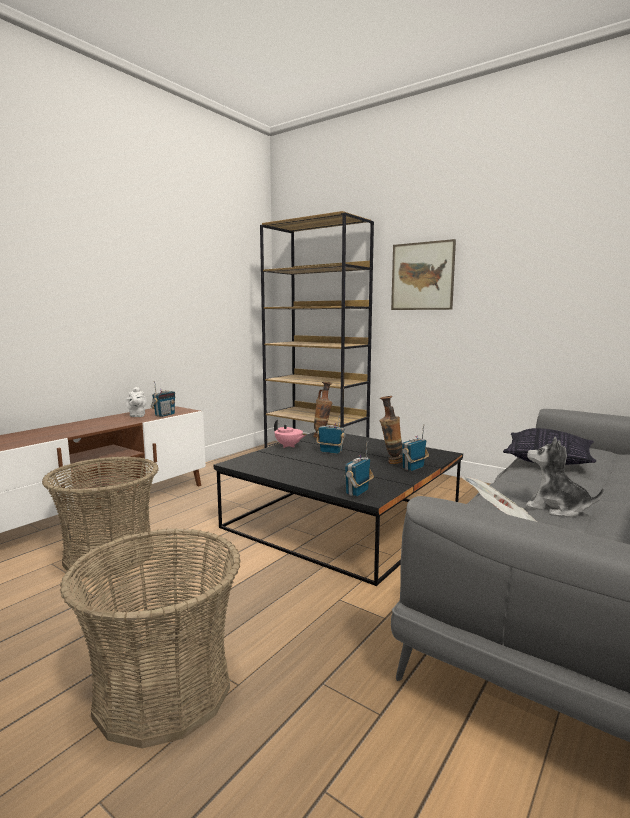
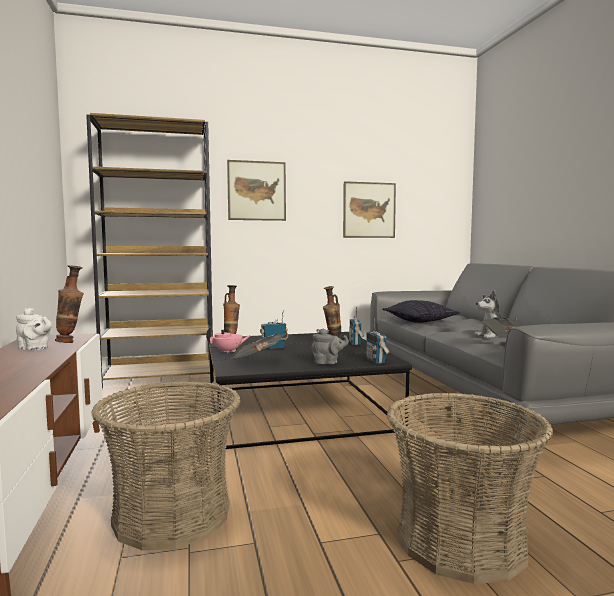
camera: 50 degrees left, 5 degrees down
(164, 415) = (71, 342): radio -> vase
(276, 460) = (257, 361): none -> newspaper
(314, 479) = (328, 363): none -> grey teapot
(570, 292) = (369, 210): none -> picture

